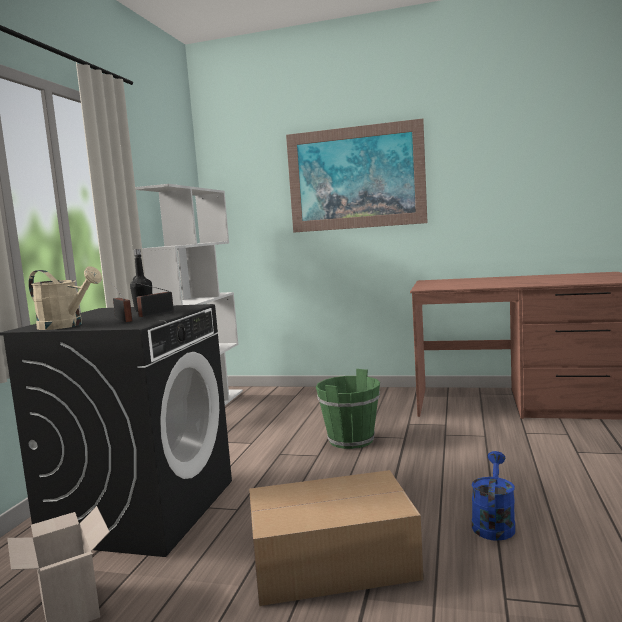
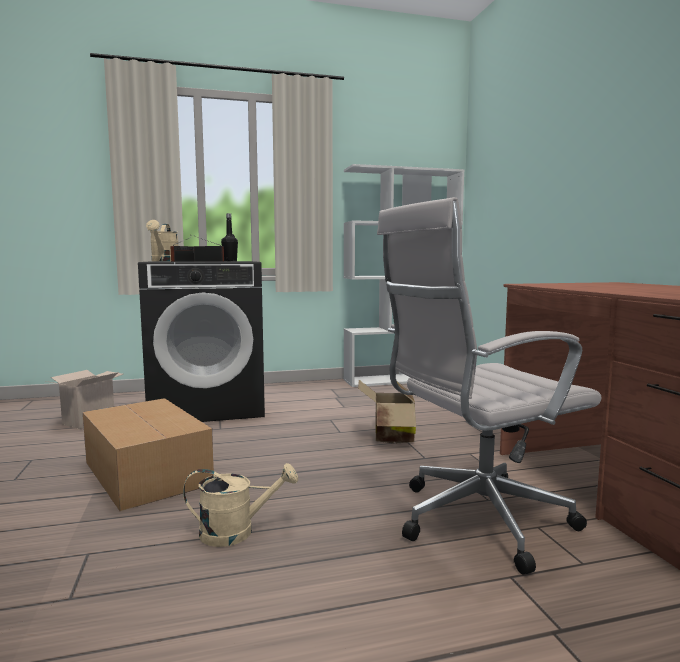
camera: 60 degrees right, 0 degrees up
(351, 440) = (389, 437): green bucket -> cardboard box
(355, 178) = (575, 138): picture -> none
(493, 523) = (237, 532): blue watering can -> beige watering can
(512, 445) = (475, 521): none -> white office chair

